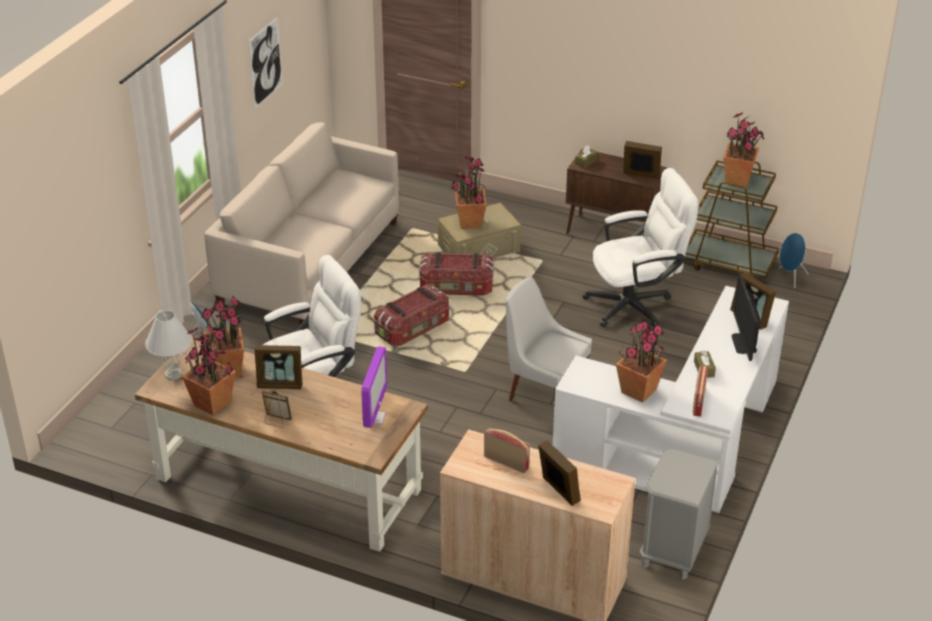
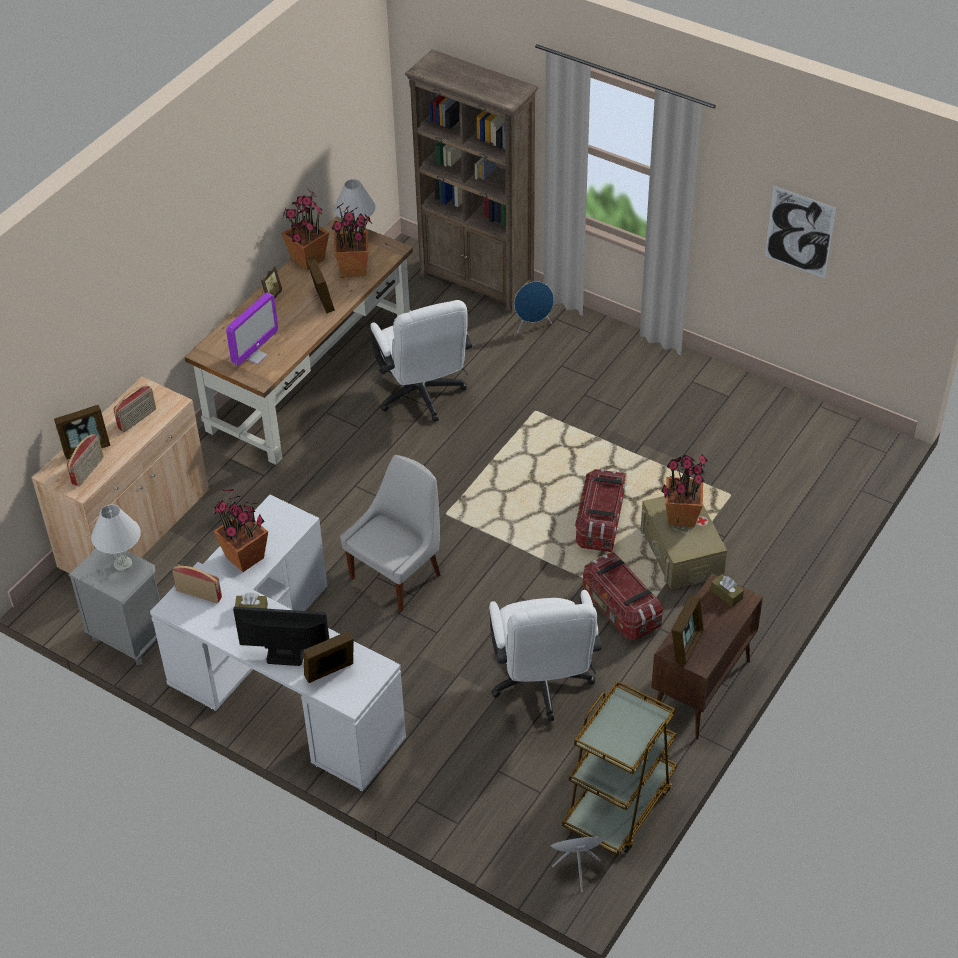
camera: 100 degrees right, 10 degrees up
(134, 385) = (477, 282): none -> brown bookcase
(280, 384) = (322, 300): picture frame -> picture frame turned 150 degrees clockwise
(310, 262) = (669, 406): beige sofa -> none
(374, 417) = (255, 356): monitor -> monitor turned 75 degrees counterclockwise
(413, 330) = (528, 480): storage box -> storage box (620, 609)
(590, 483) = (88, 471): none -> radio
(672, 469) = (123, 563): none -> white table lamp
(738, 179) = (632, 729): potted plant -> none

